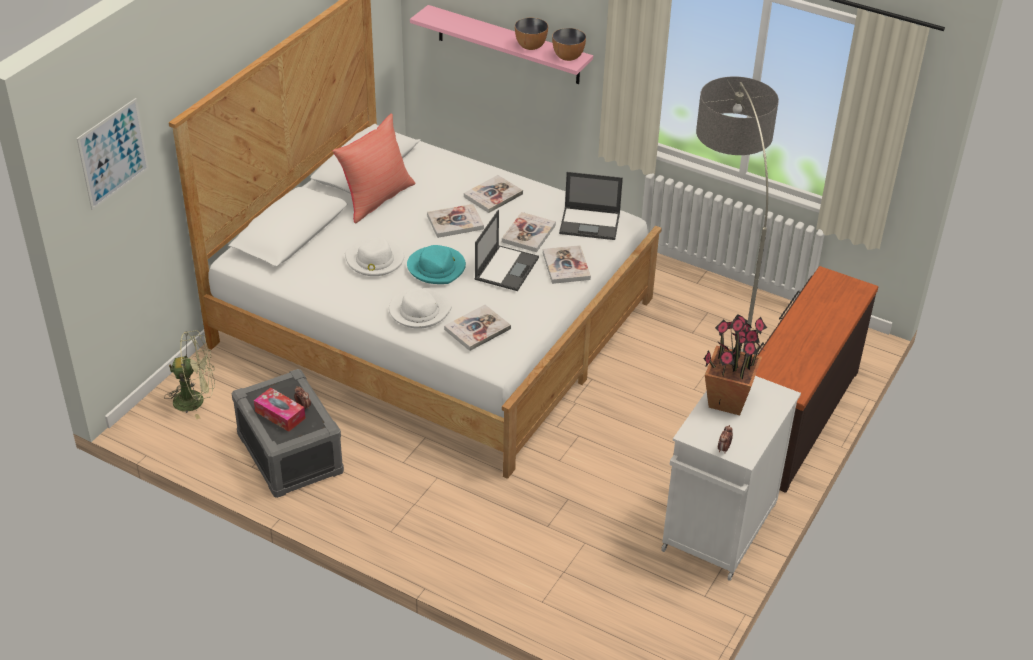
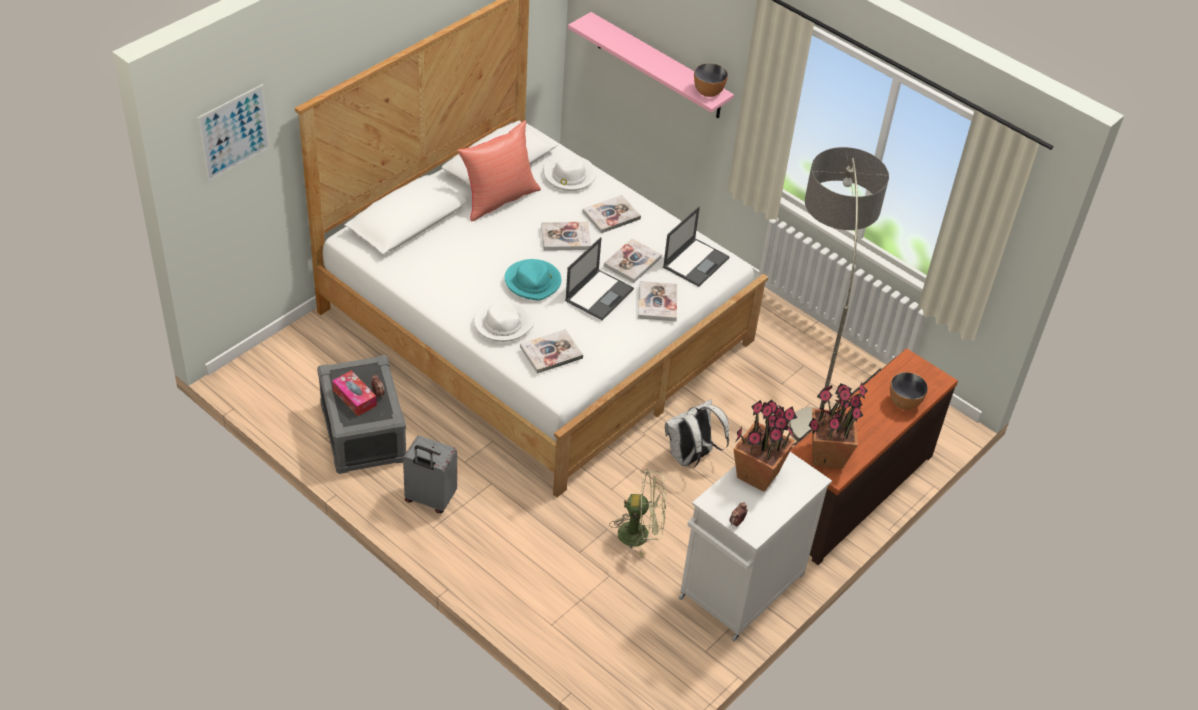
camera: 10 degrees right, 5 degrees up
(196, 400) = (293, 363): green fan -> green fan (640, 534)
(375, 260) = (477, 263): white hat -> white hat (569, 176)
(378, 505) = (429, 499): none -> grey suitcase
(531, 46) = (676, 74): bowl -> bowl (904, 403)
(590, 223) = (696, 262): laptop -> laptop turned 75 degrees counterclockwise
(628, 416) = (691, 457): none -> white backpack
(780, 375) = (826, 455): none -> potted plant

